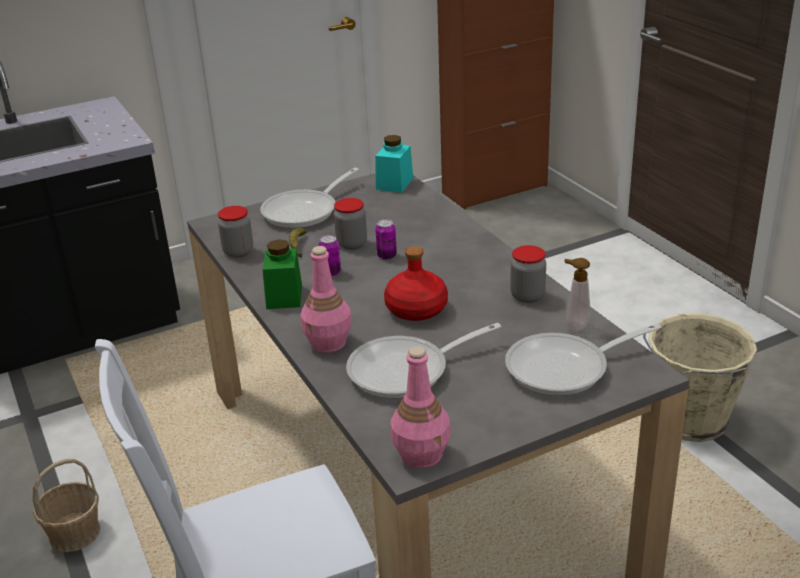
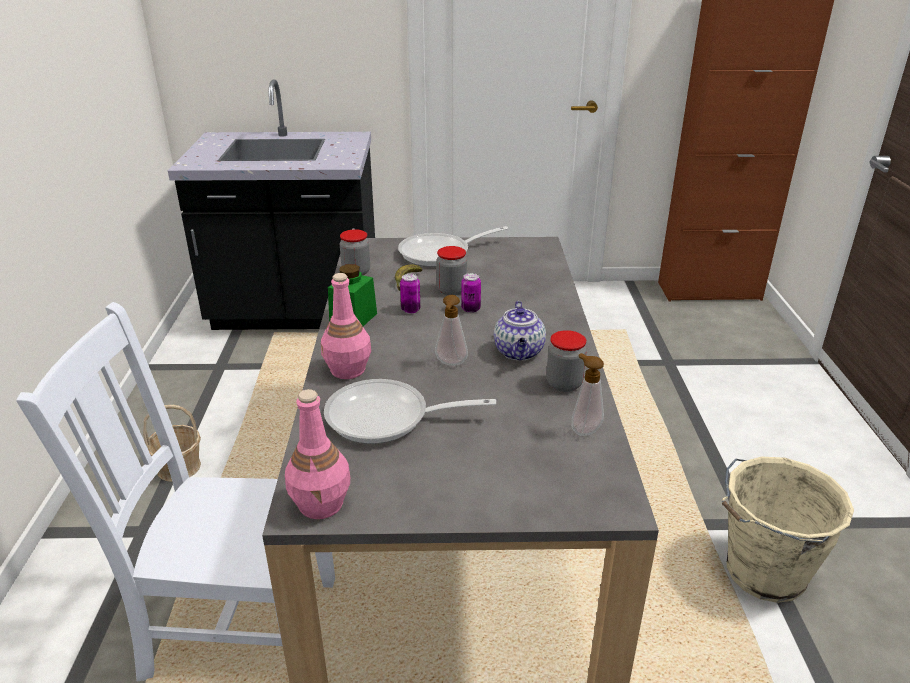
camera: 25 degrees right, 0 degrees up
(394, 183) = (537, 249): turquoise jar -> none
(417, 309) = (451, 364): red bottle -> soap dispenser
(466, 281) = (519, 352): none -> teapot
(565, 369) = (535, 469): frying pan -> none

